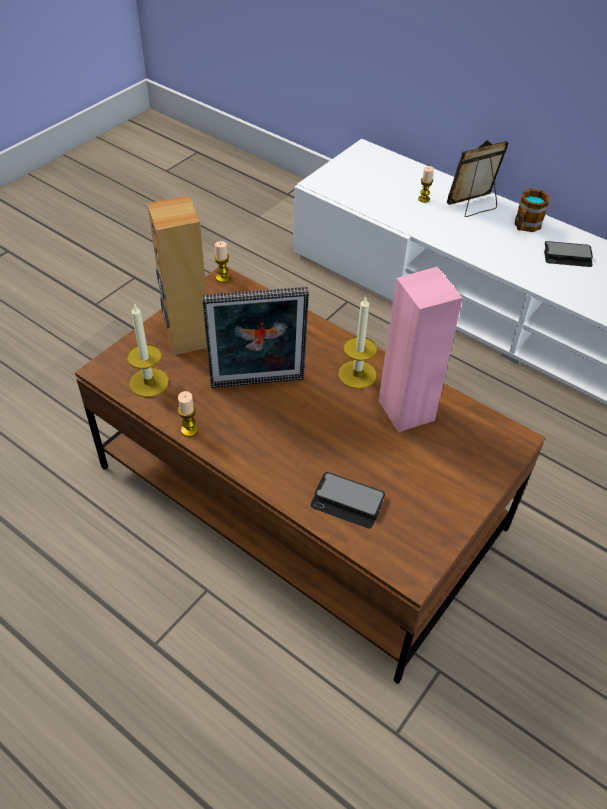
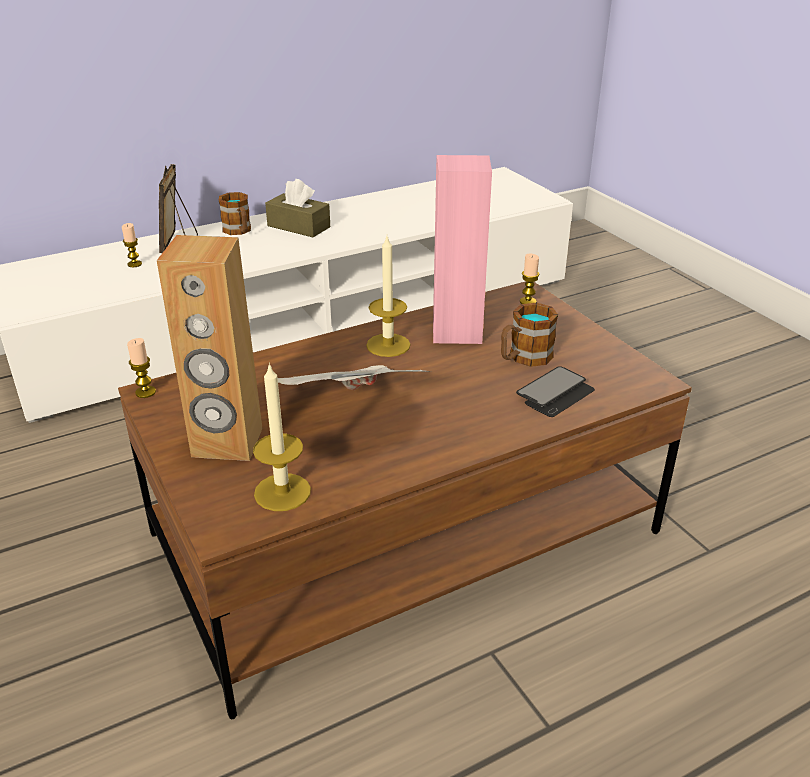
camera: 65 degrees left, 15 degrees down
(189, 430) = (390, 475): candle -> candle (528, 302)
(258, 385) = (354, 409): picture frame -> newspaper
(392, 466) = (524, 358): none -> mug
(567, 255) = (298, 226): phone -> brown tissue box

